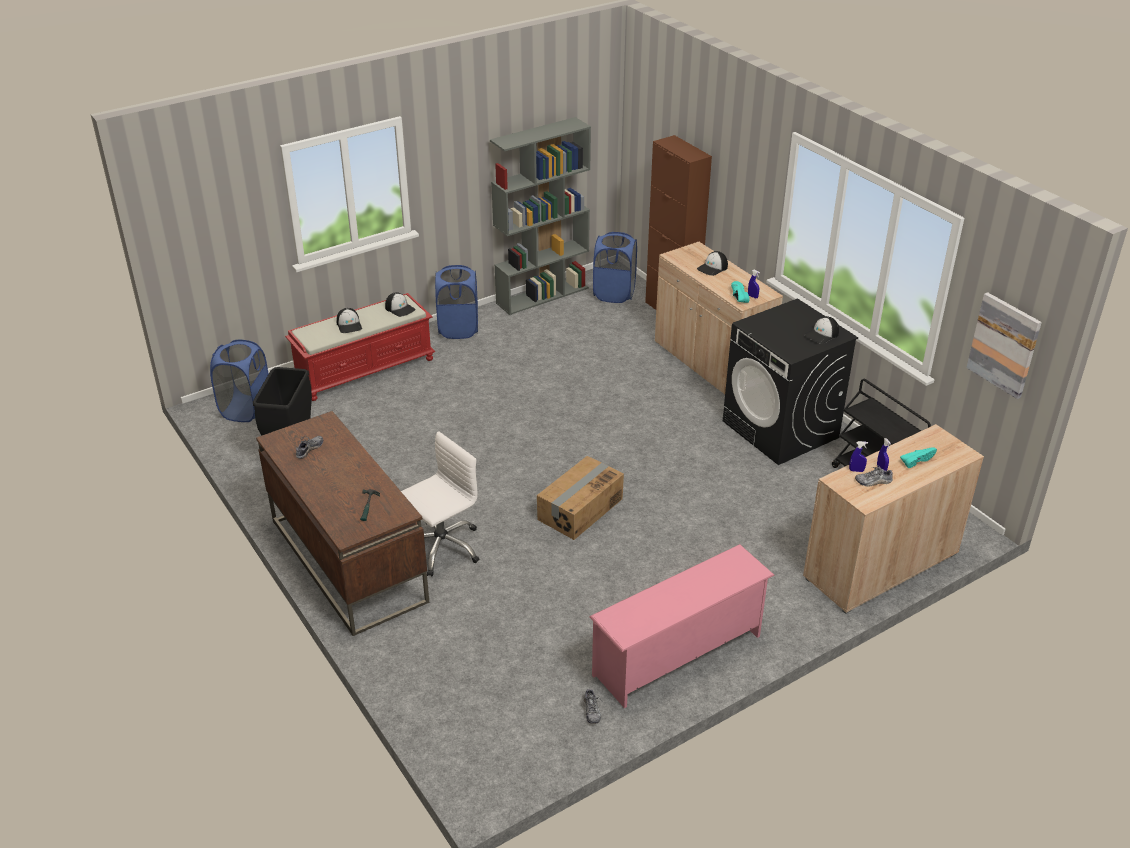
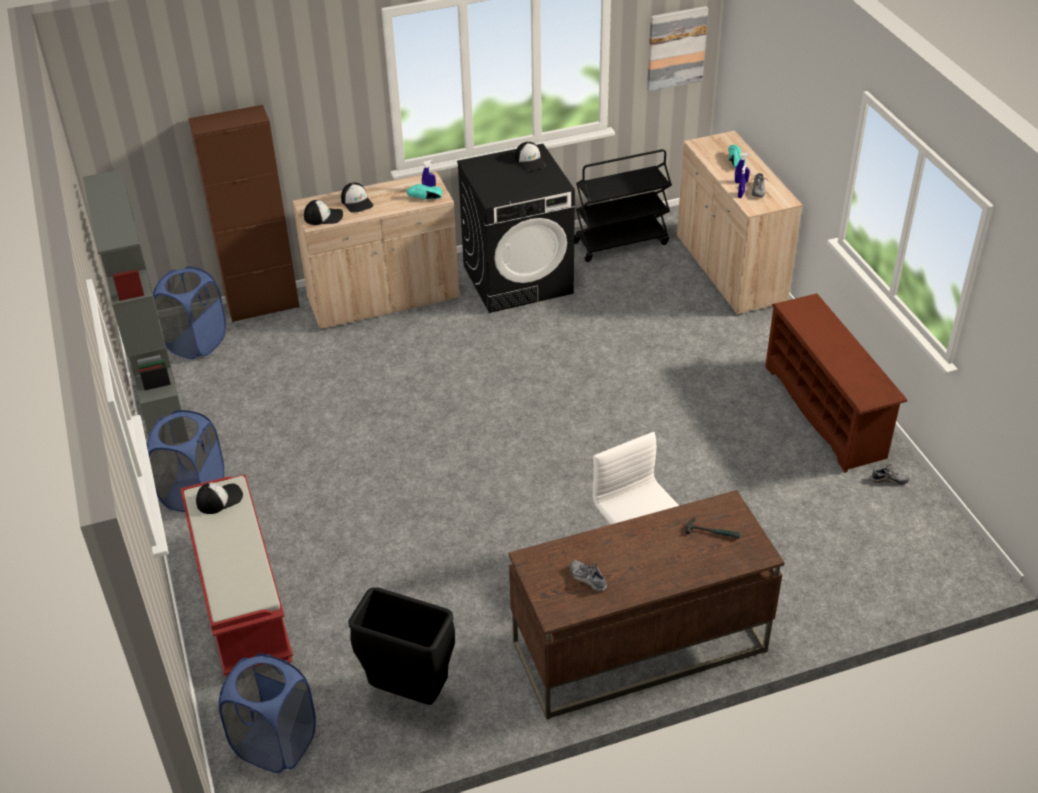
camera: 75 degrees left, 5 degrees up
(349, 325) = (234, 555): cap -> cap (324, 216)
(579, 509) = (600, 441): cardboard box -> none
(678, 656) = (826, 412): pink shoe rack -> brown shoe rack

